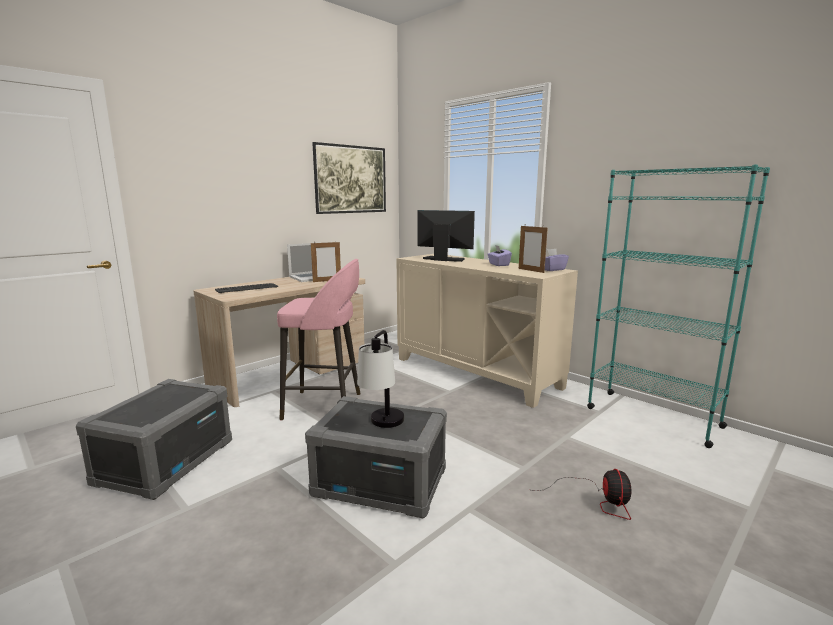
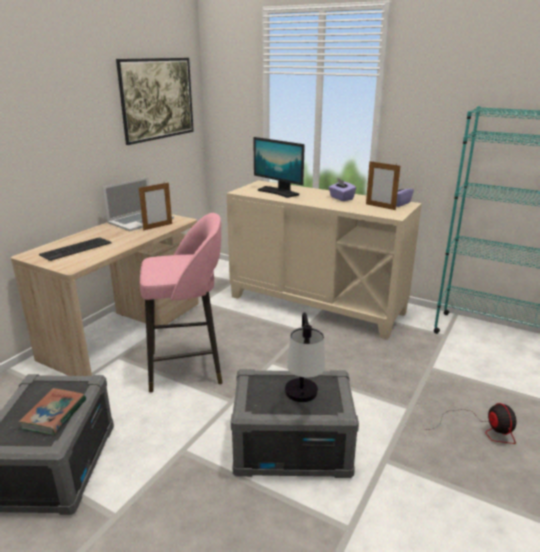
camera: 15 degrees left, 10 degrees up
(164, 407) = (54, 414): none -> book
(443, 259) = (278, 192): monitor -> monitor turned 150 degrees counterclockwise

